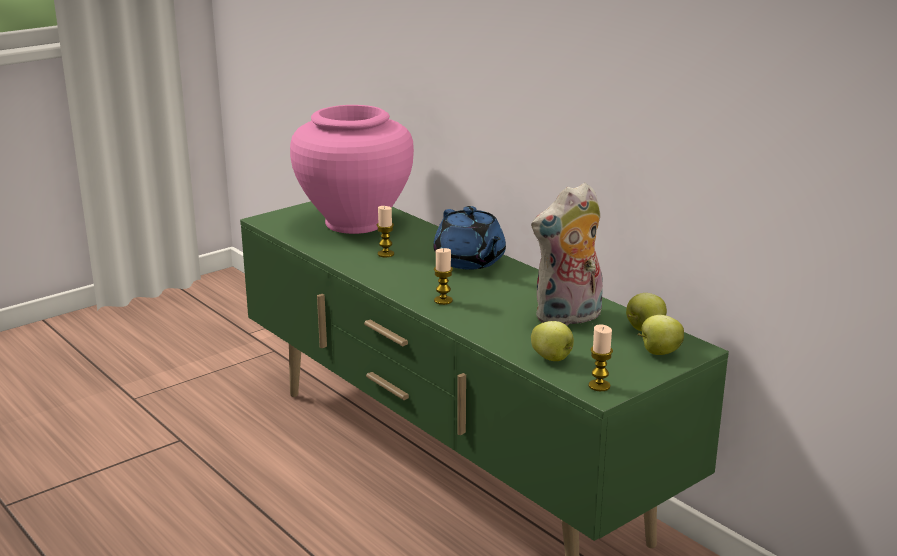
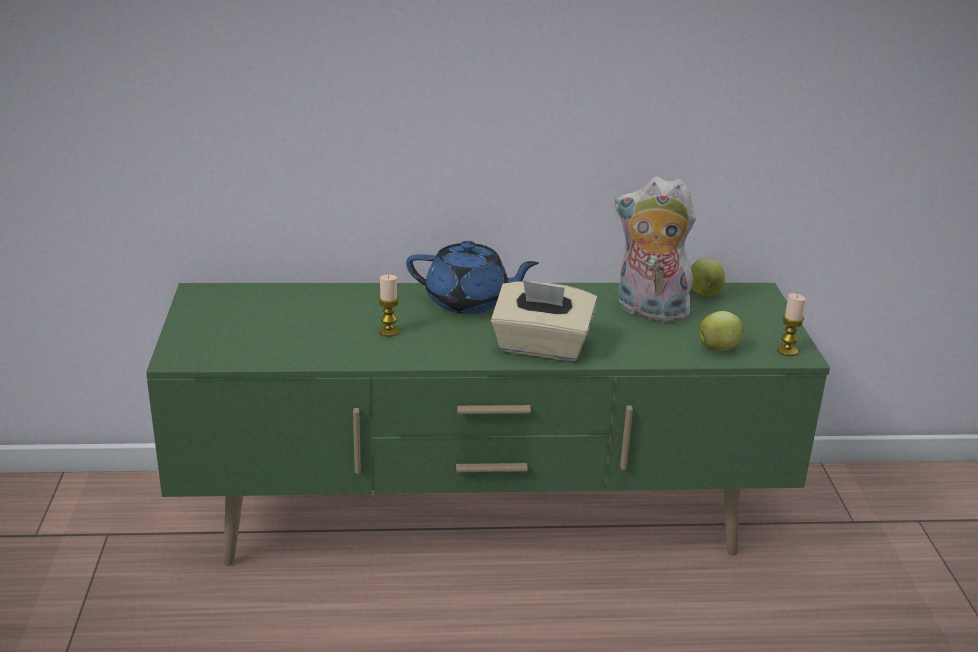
camera: 55 degrees left, 5 degrees up
(355, 223) = (277, 316): pink vase -> none
(443, 300) = (541, 347): candle -> beige tissue box
(568, 318) = (648, 311): plush toy -> plush toy turned 105 degrees clockwise
(658, 352) = (752, 306): apple -> none

